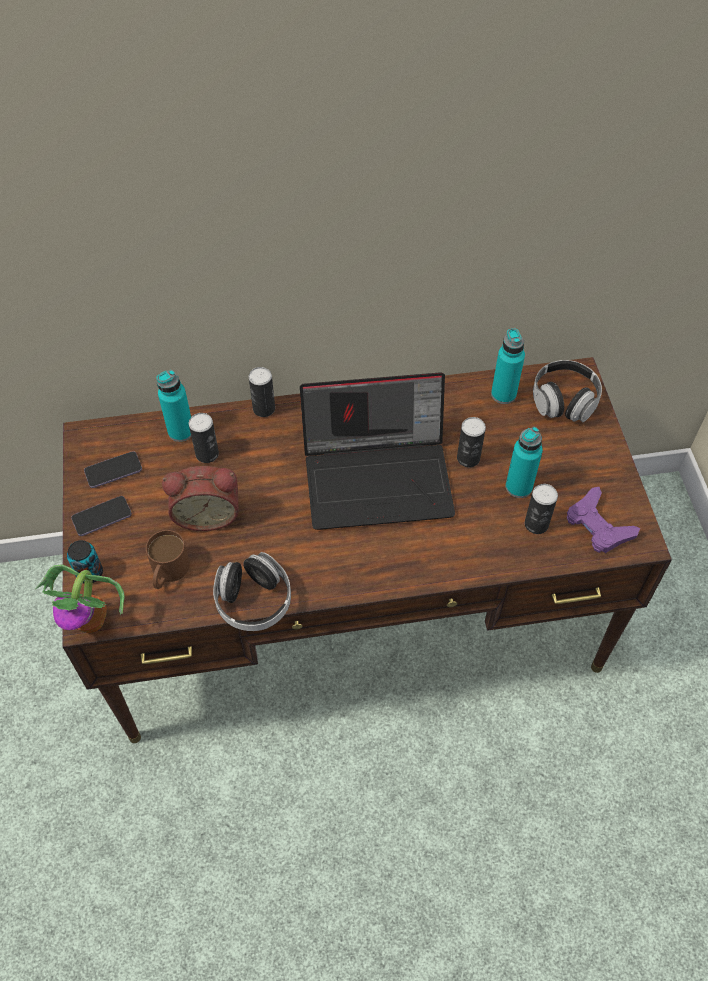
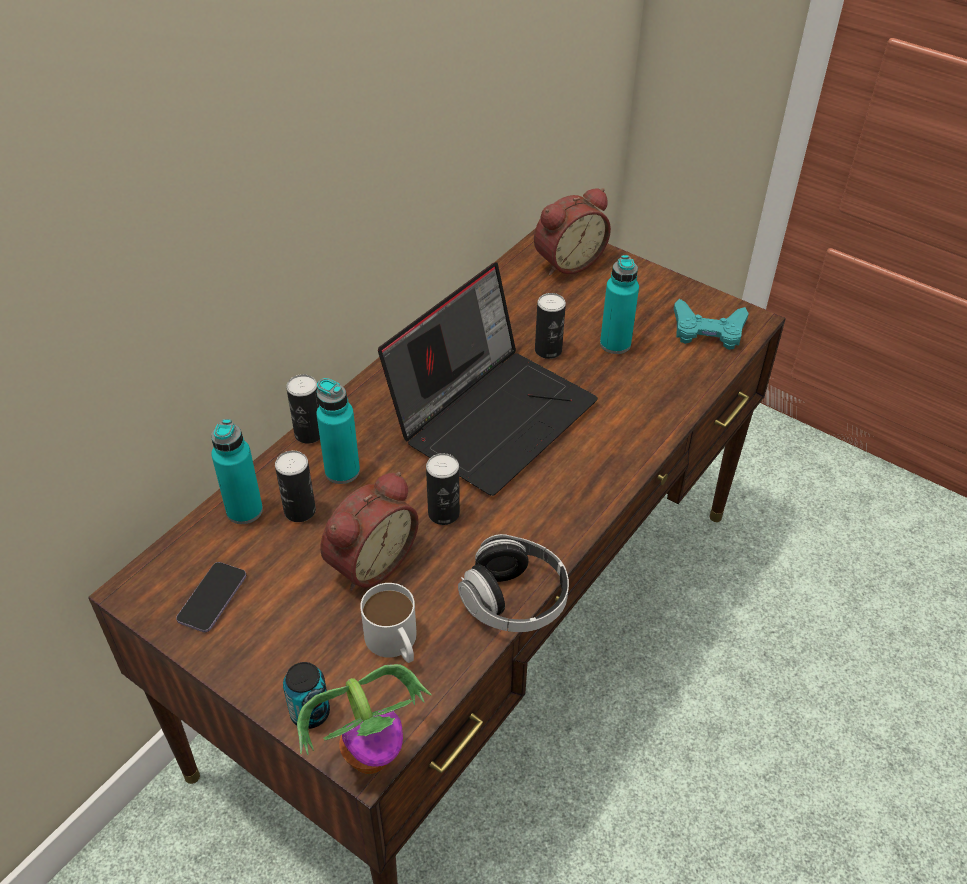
camera: 45 degrees left, 10 degrees down
(102, 517) = (255, 650): phone -> none
(167, 572) = (395, 643): brown mug -> white mug
(503, 394) = (513, 286): turquoise bottle -> turquoise bottle (342, 471)
(536, 524) = (664, 361): can -> can (443, 513)
(564, 401) = (567, 261): headphones -> alarm clock
(598, 525) = (708, 330): purple game controller -> turquoise game controller

